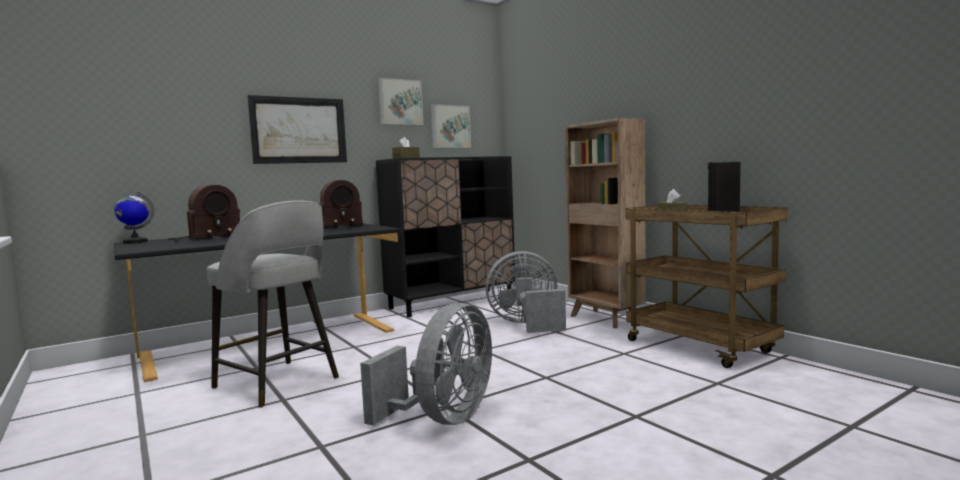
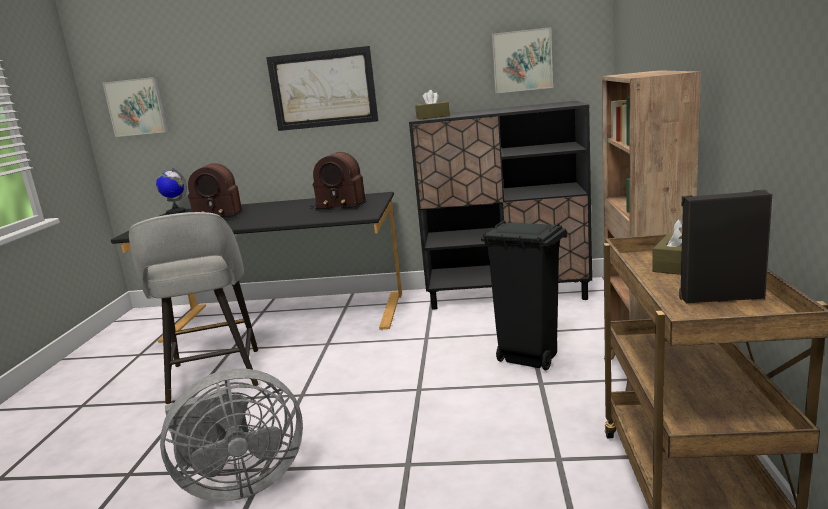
camera: 40 degrees right, 10 degrees up
(400, 102) = (446, 37): picture -> picture (137, 107)
(527, 324) = (528, 359): grey fan -> black trash can

